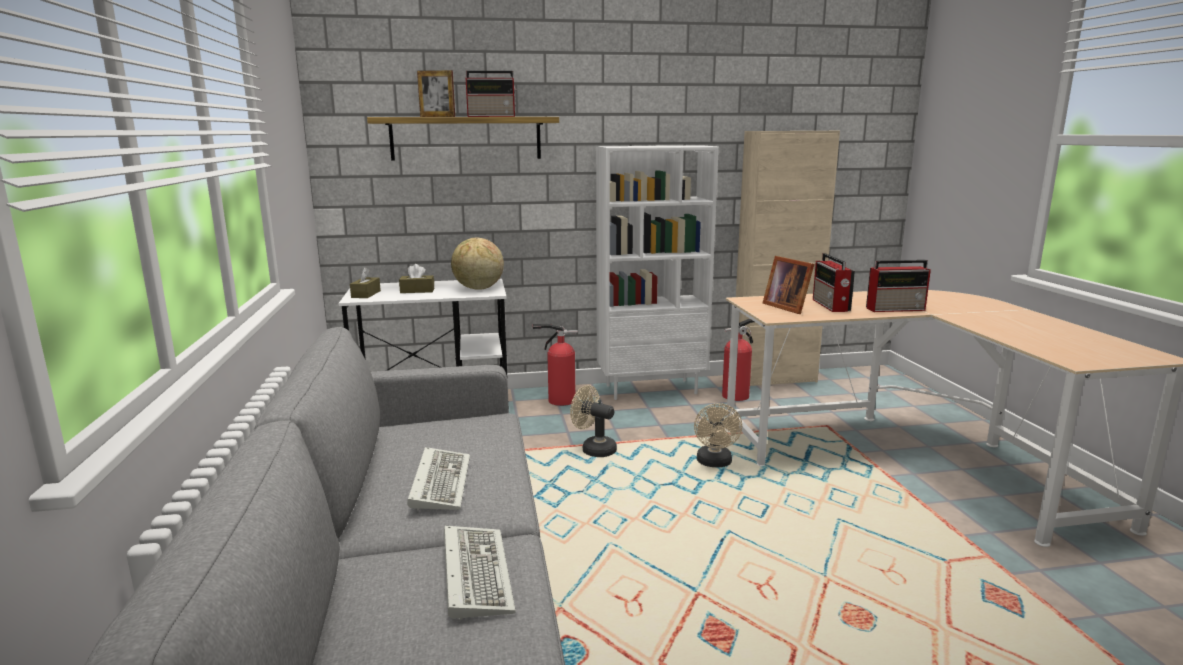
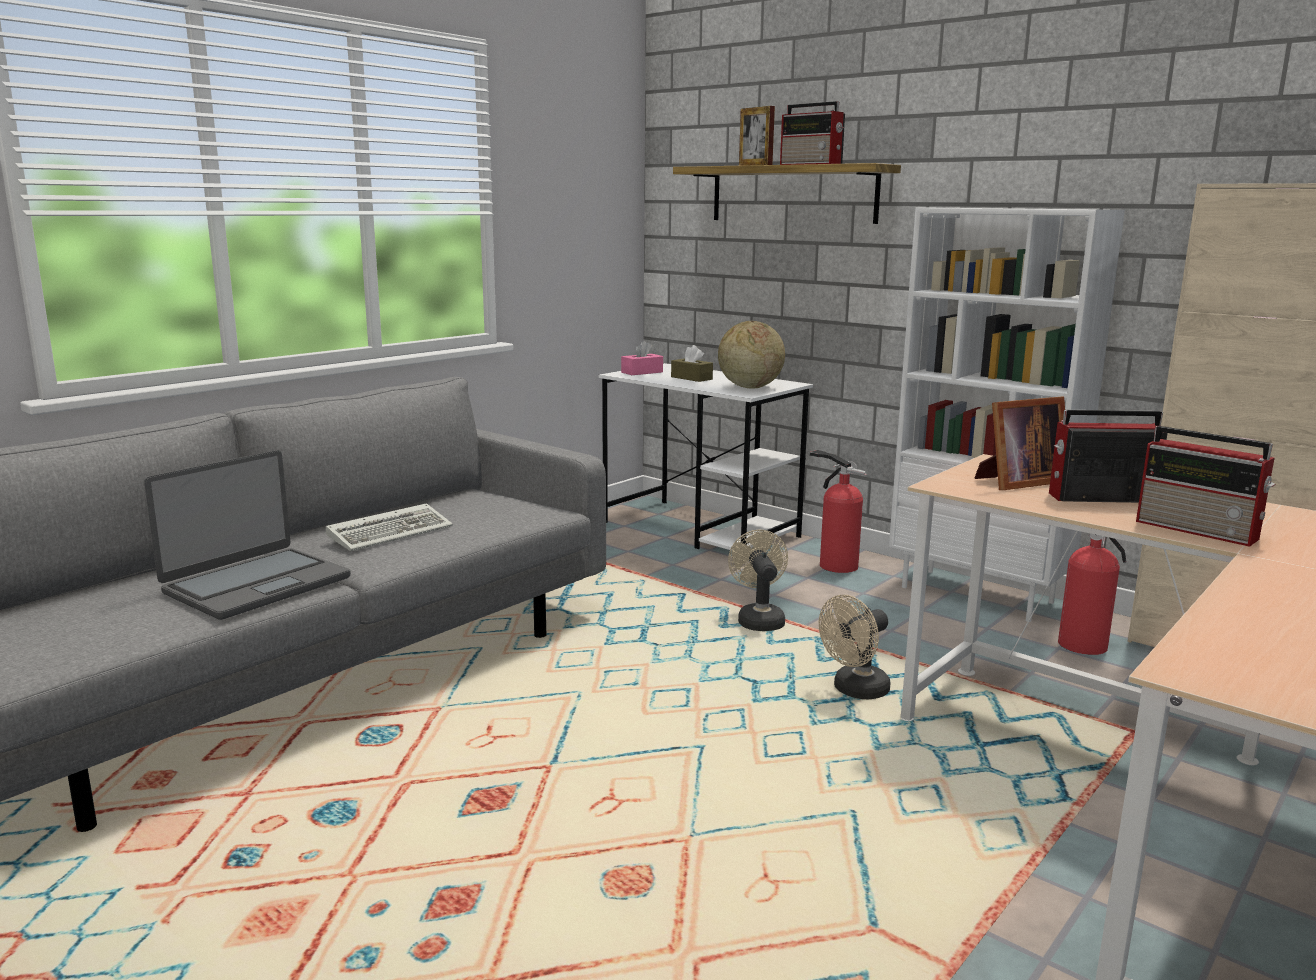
camera: 50 degrees right, 0 degrees up
(366, 294) = (642, 372): brown tissue box -> pink tissue box
(474, 572) = (256, 584): keyboard -> laptop
(787, 307) = (1018, 482): picture frame -> picture frame turned 135 degrees counterclockwise
(831, 305) = (1099, 498): radio -> radio turned 45 degrees clockwise

